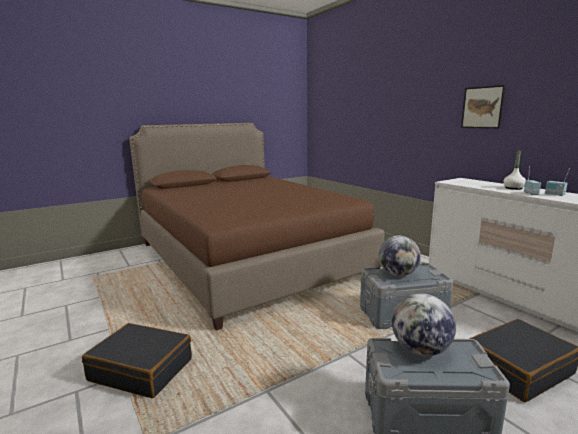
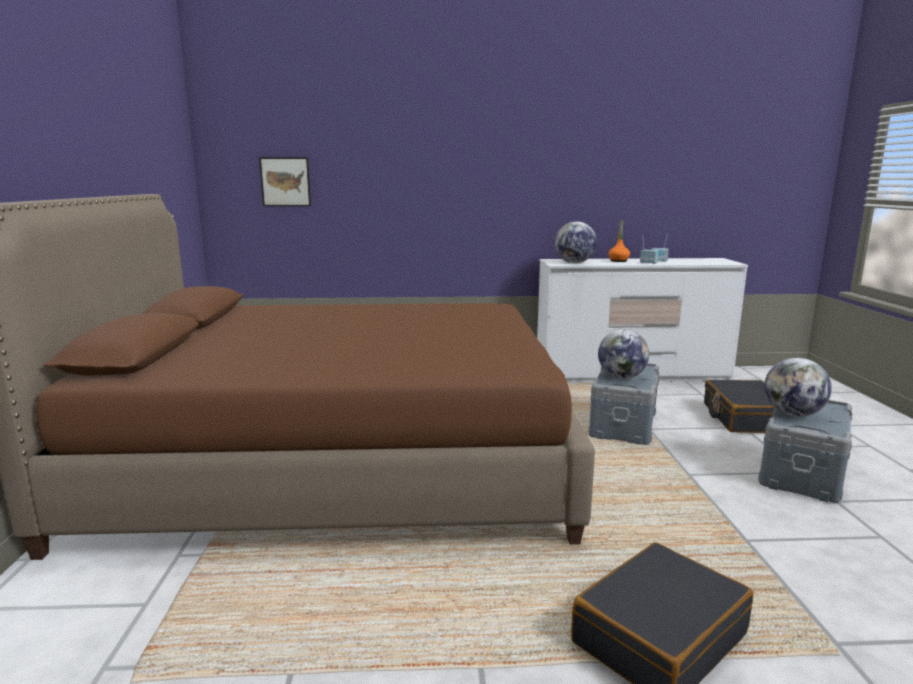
camera: 60 degrees left, 0 degrees up
(465, 183) = (574, 263): none -> globe
(482, 107) = (557, 173): picture -> picture (285, 182)
(513, 188) = (618, 261): white bottle -> orange bottle

